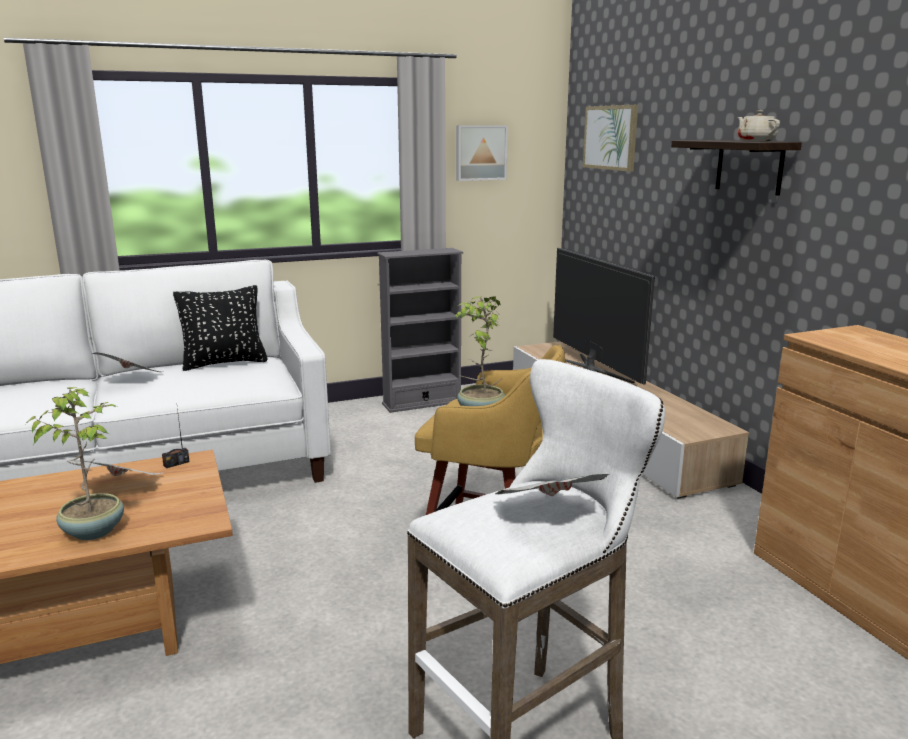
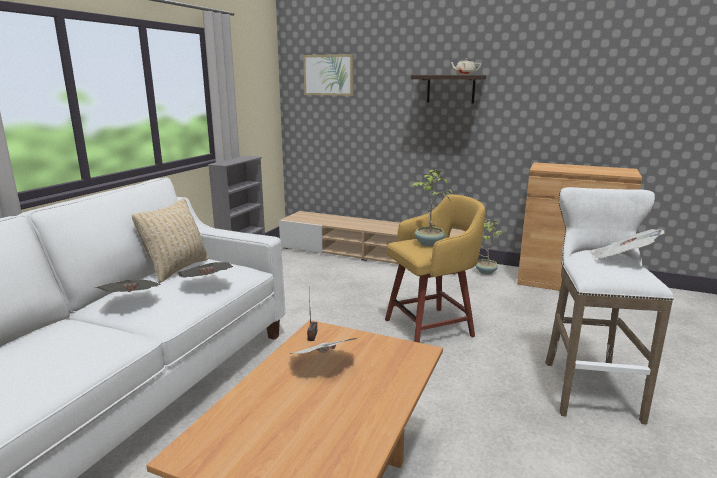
camera: 45 degrees left, 0 degrees up
(94, 530) = (378, 389): potted plant -> potted plant (485, 272)
(204, 383) = (206, 284): none -> newspaper
(224, 363) = (177, 269): black pillow -> beige pillow
(480, 153) = (243, 86): picture -> none
(593, 369) = (348, 221): television -> none

